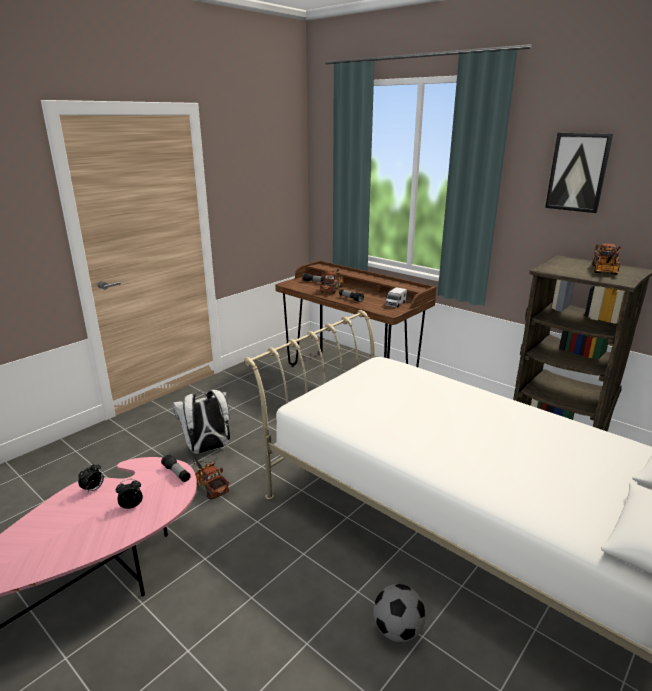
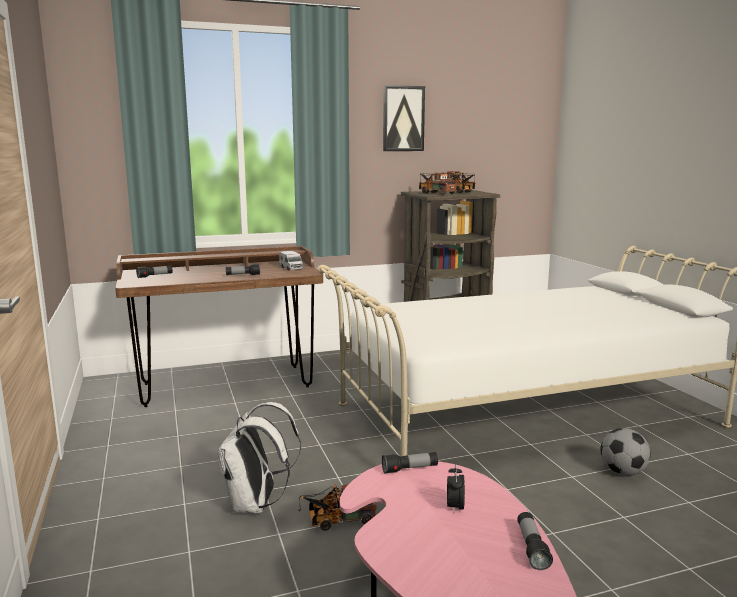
camera: 60 degrees left, 10 degrees down
(89, 551) = (532, 548): none -> flashlight
(93, 489) = (392, 532): alarm clock -> none
(332, 288) = (195, 275): toy truck -> toy truck (435, 193)

